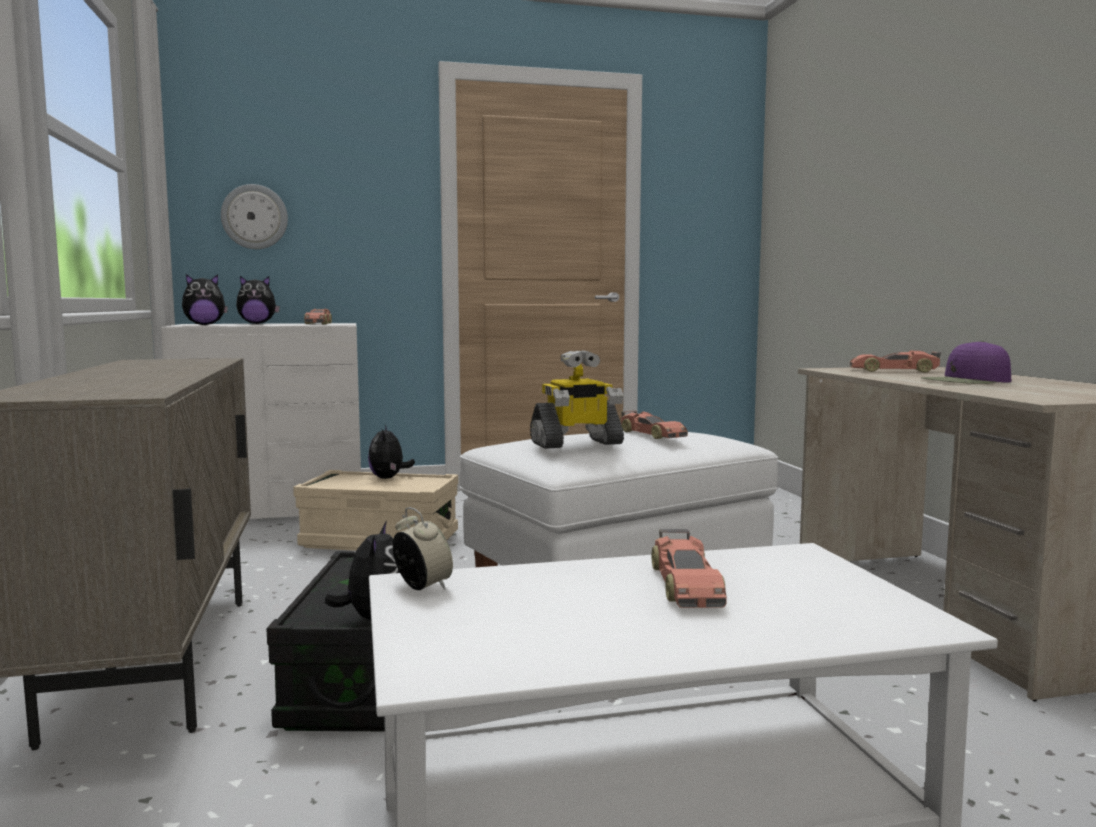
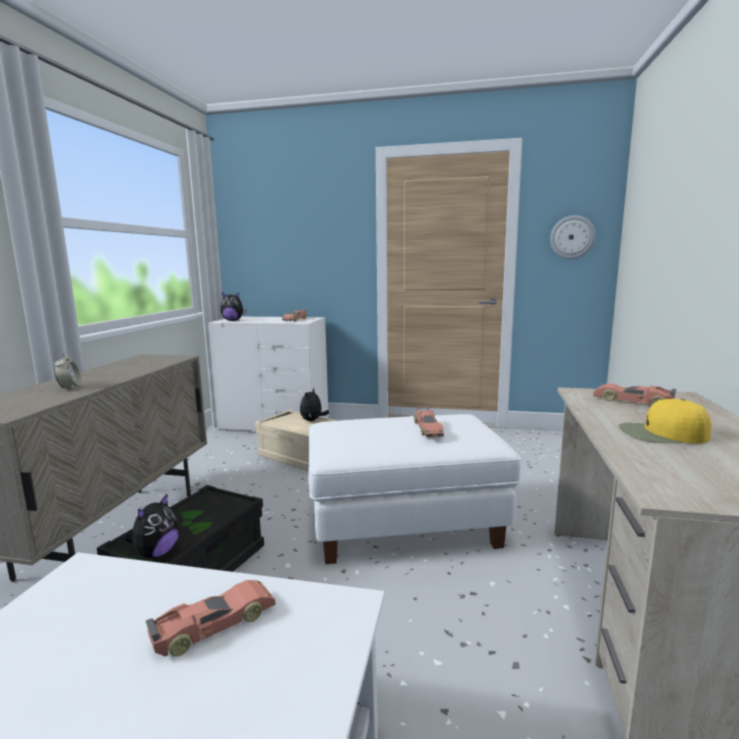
camera: 25 degrees right, 5 degrees up
(254, 217) = (270, 254): wall clock -> wall clock (572, 237)
(257, 323) = (267, 318): plush toy -> none
(422, 587) = (78, 575): alarm clock -> alarm clock (70, 387)
(576, 443) = (362, 433): toy robot -> none
(686, 585) = (214, 625): toy car -> toy car turned 150 degrees counterclockwise
(966, 381) = (662, 434): purple cap -> yellow cap

